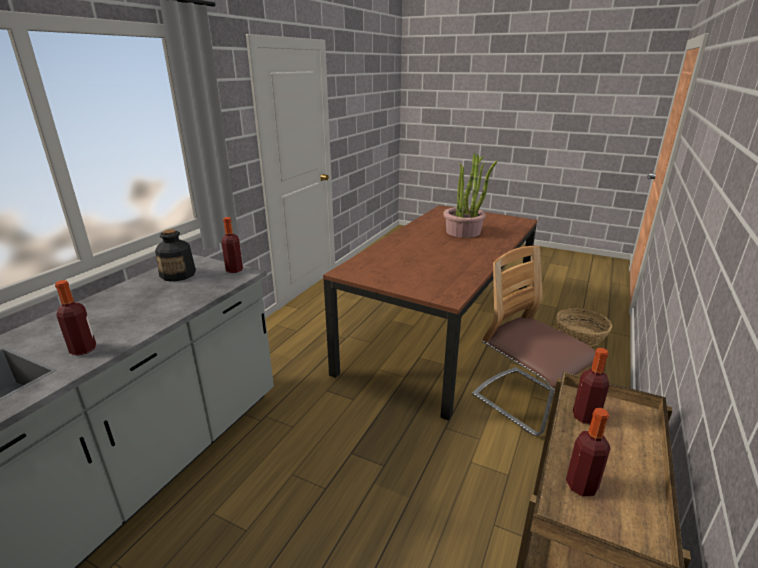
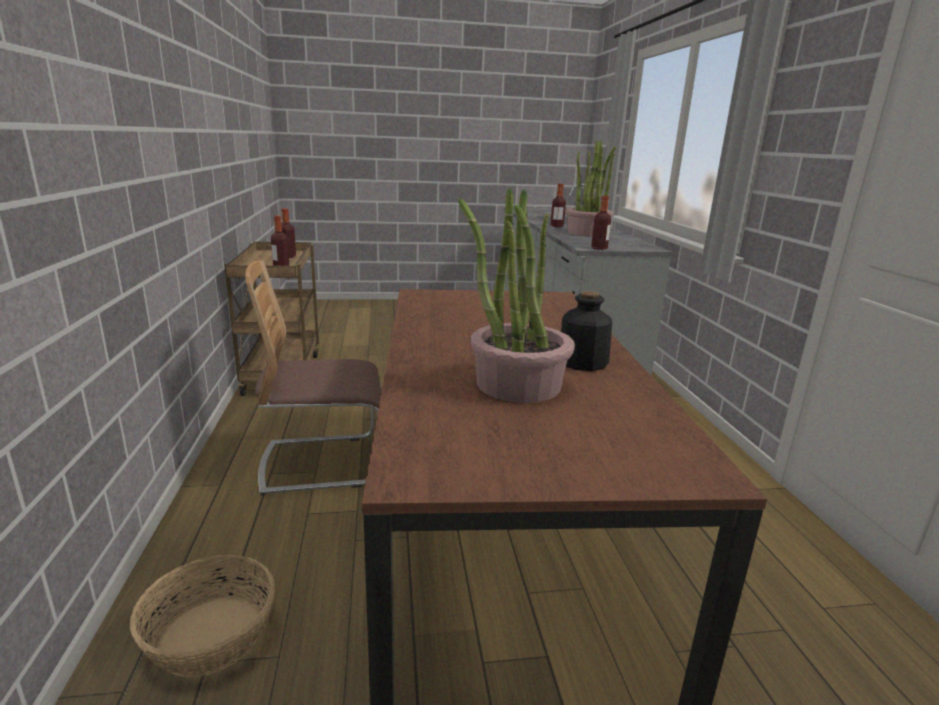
camera: 145 degrees right, 5 degrees down
(130, 309) = (587, 233): none -> potted plant
(178, 274) = (624, 243): bottle -> bottle (582, 362)
(526, 401) = (322, 463): chair -> chair turned 150 degrees clockwise

